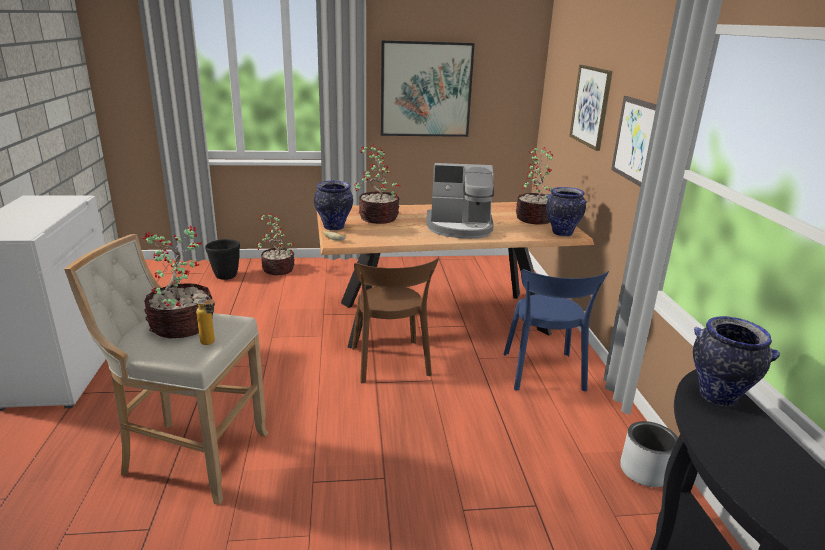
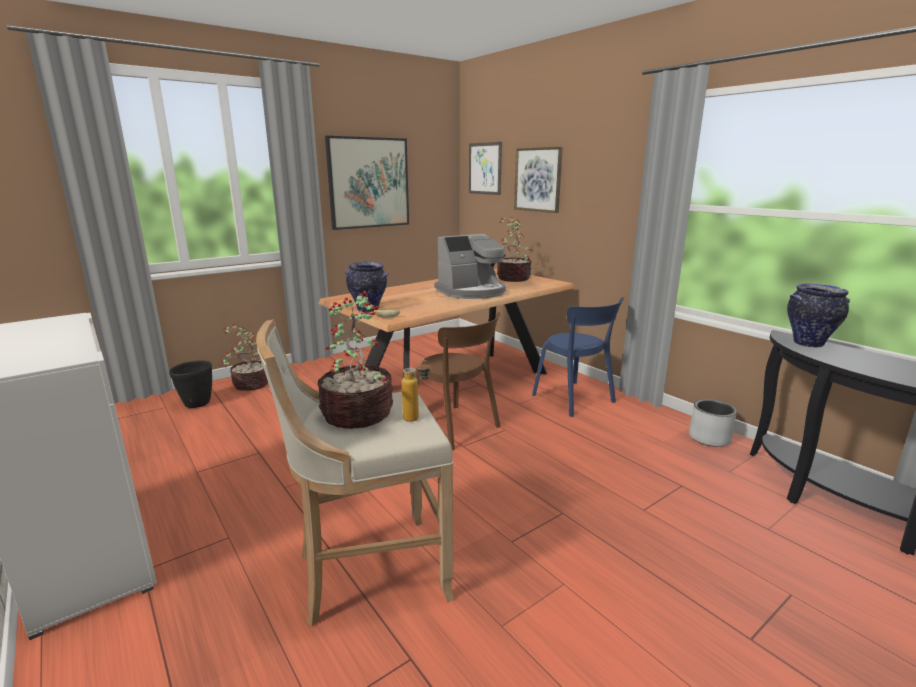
camera: 30 degrees left, 5 degrees down
(377, 217) = (392, 297): potted plant -> none
(561, 233) = (548, 283): vase -> none
(636, 141) = (607, 195): picture -> picture (485, 168)

